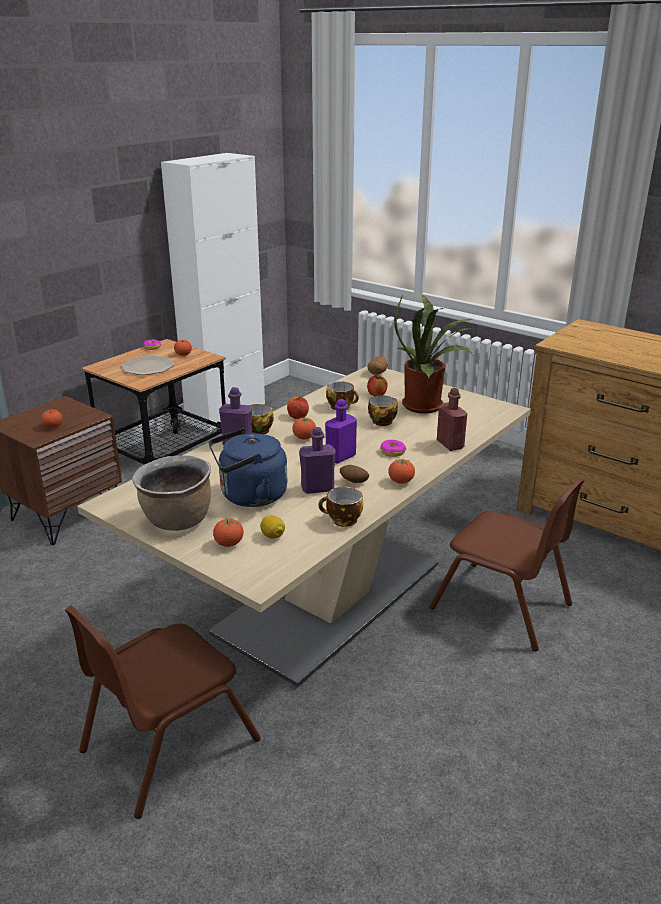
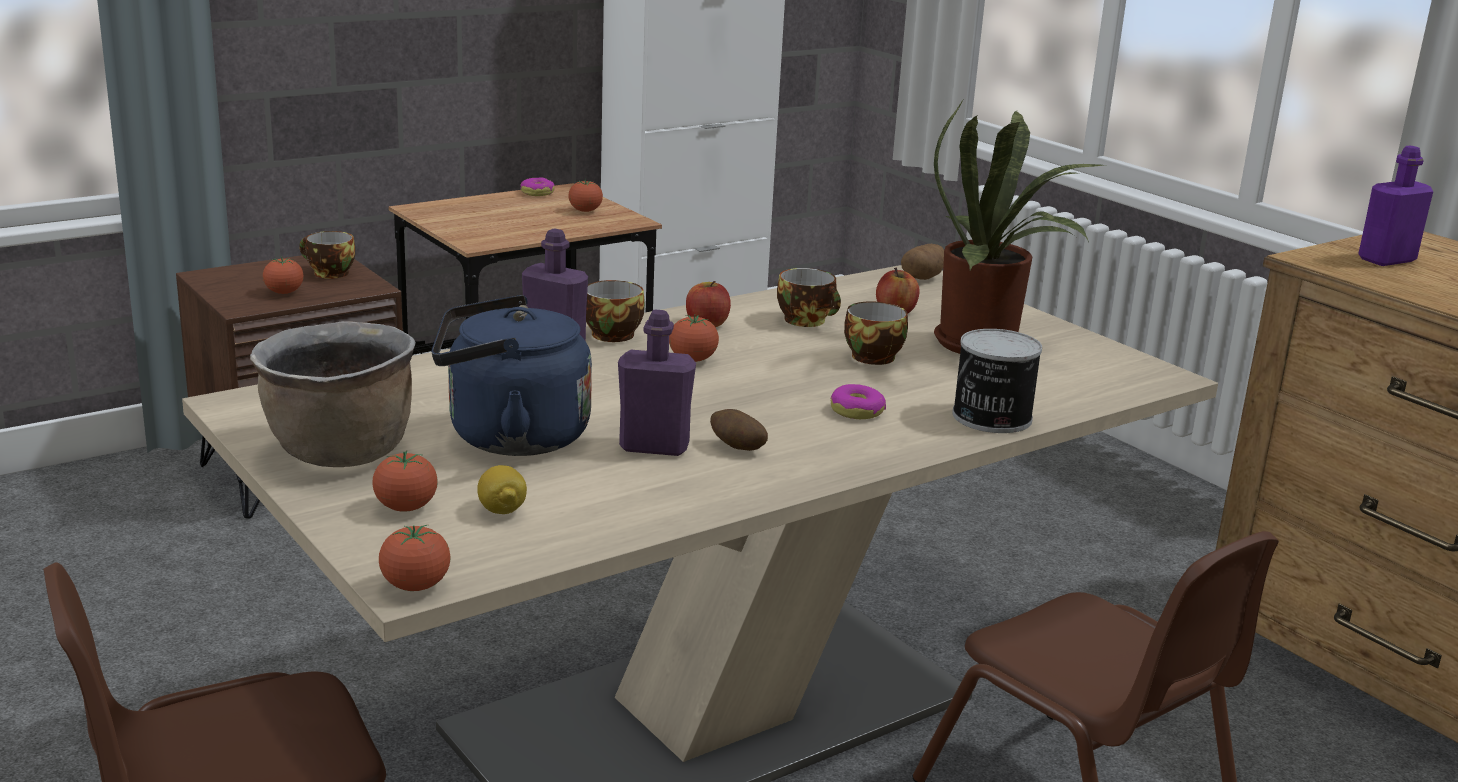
camera: 15 degrees right, 5 degrees down
(148, 366) = (507, 220): plate -> none
(340, 457) = (742, 402): purple bottle -> purple bottle (1386, 260)
(342, 520) = (662, 509): cup -> cup (328, 274)
(401, 482) = (837, 464): tomato -> tomato (415, 586)
(450, 444) = (990, 417): red bottle -> can

